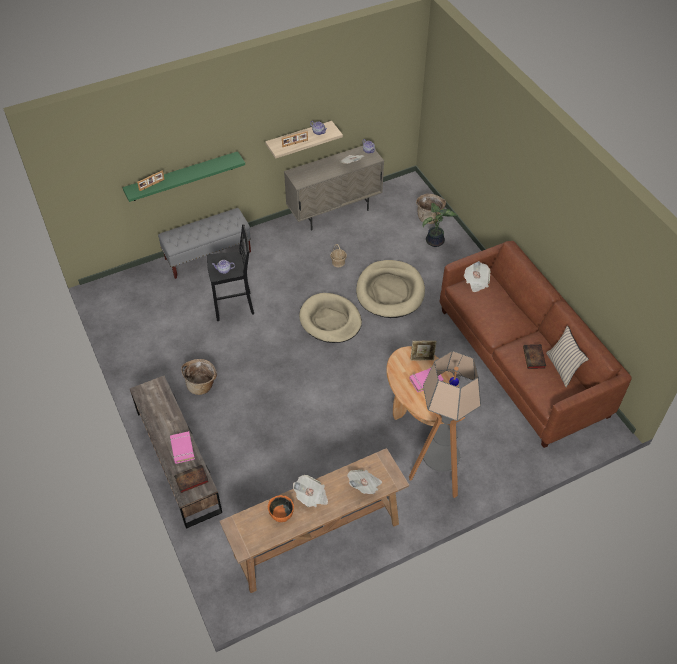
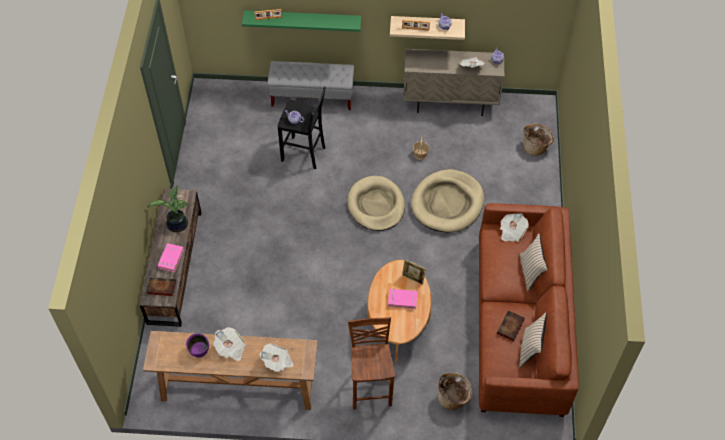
camera: 30 degrees right, 5 degrees up
(202, 385) = (233, 212): basket -> basket (453, 398)
(281, 514) = (199, 350): orange bowl -> purple bowl
(435, 242) = (523, 174): potted plant -> potted plant (176, 226)
(437, 476) = (371, 387): floor lamp -> brown stool
(515, 306) = (530, 272): none -> beige pillow

